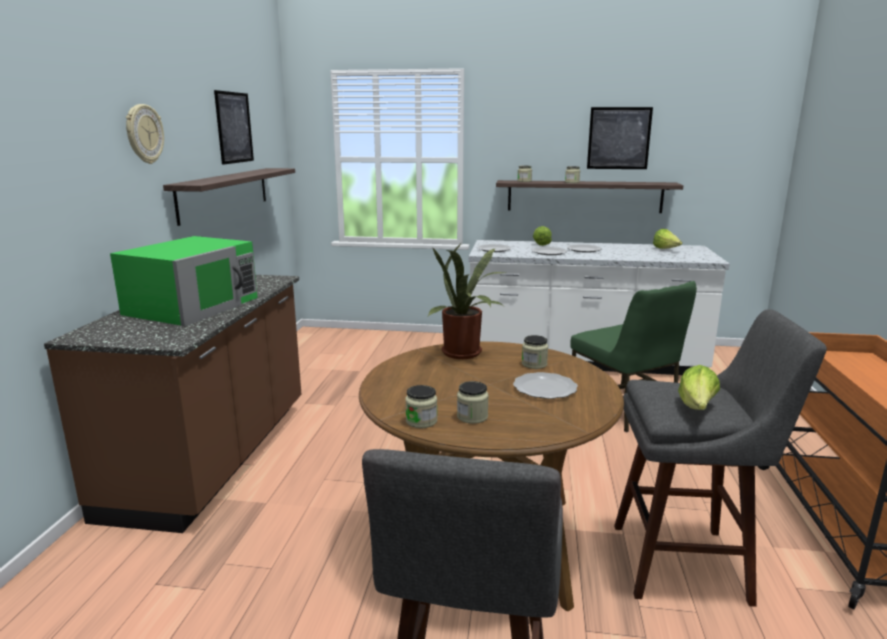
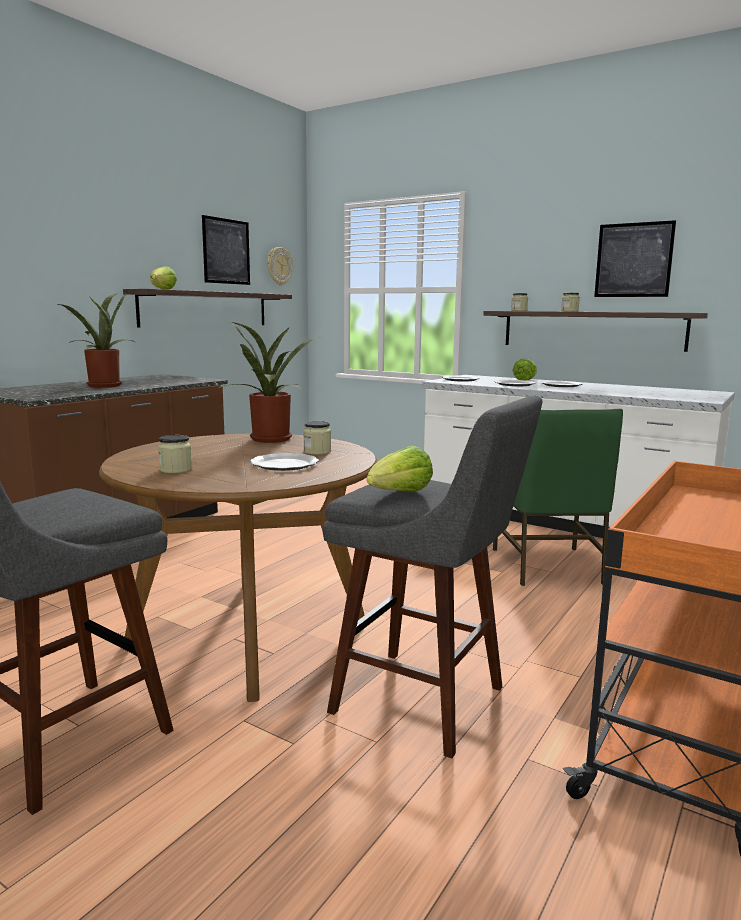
camera: 25 degrees right, 5 degrees down
(144, 134) = (104, 242): wall clock -> wall clock (279, 266)
(193, 306) = (102, 385): green microwave -> potted plant
(421, 421) = (130, 466): jar -> none
(666, 249) = (668, 391): lettuce -> lettuce (162, 289)

